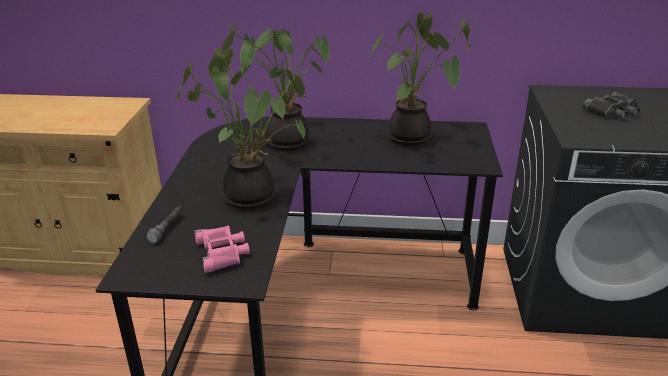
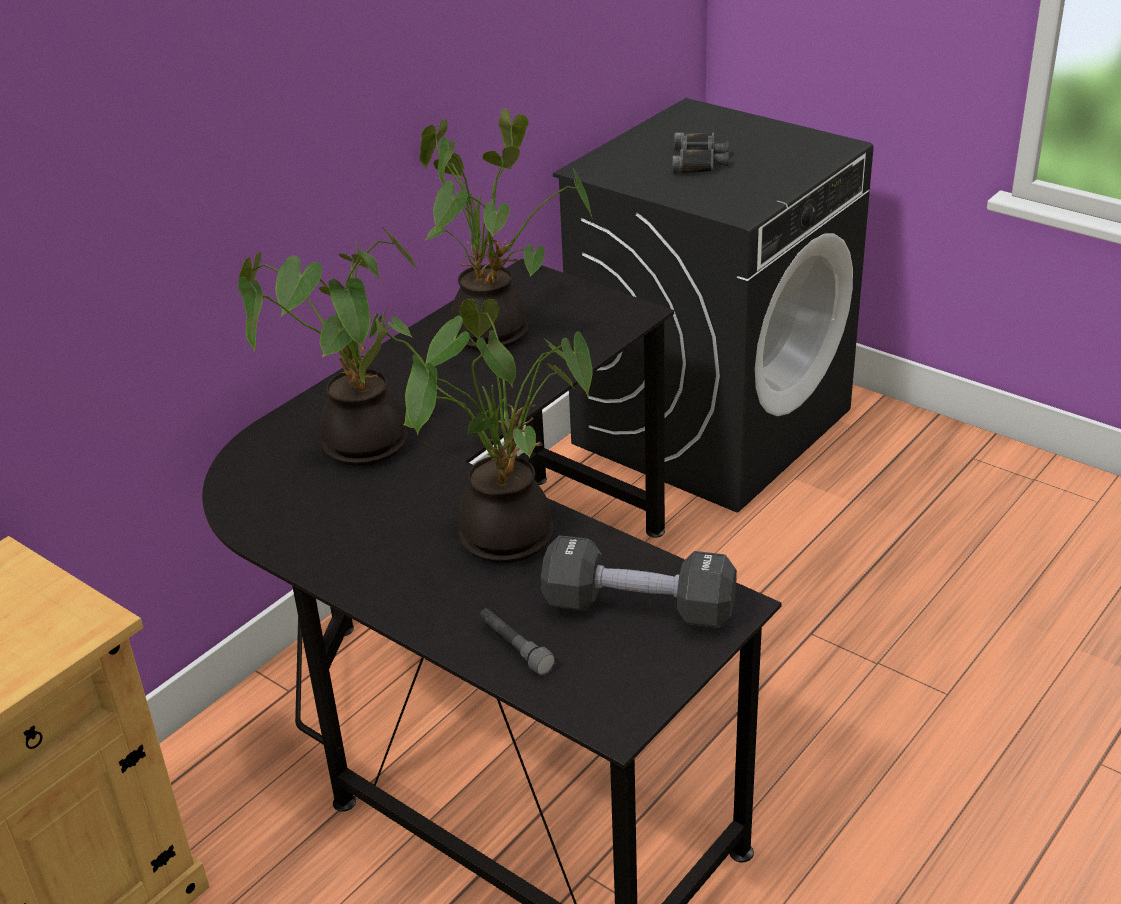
camera: 55 degrees left, 5 degrees up
(222, 252) = (639, 607): pink binoculars -> black dumbbell

